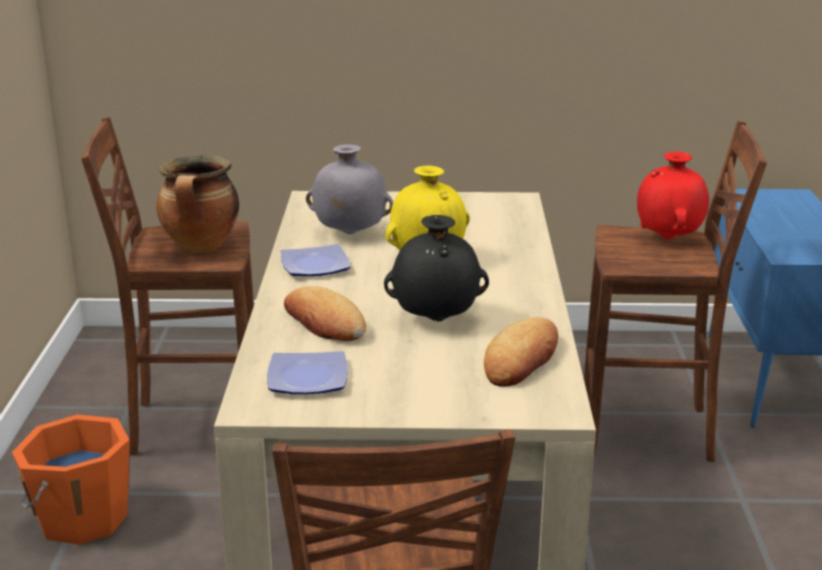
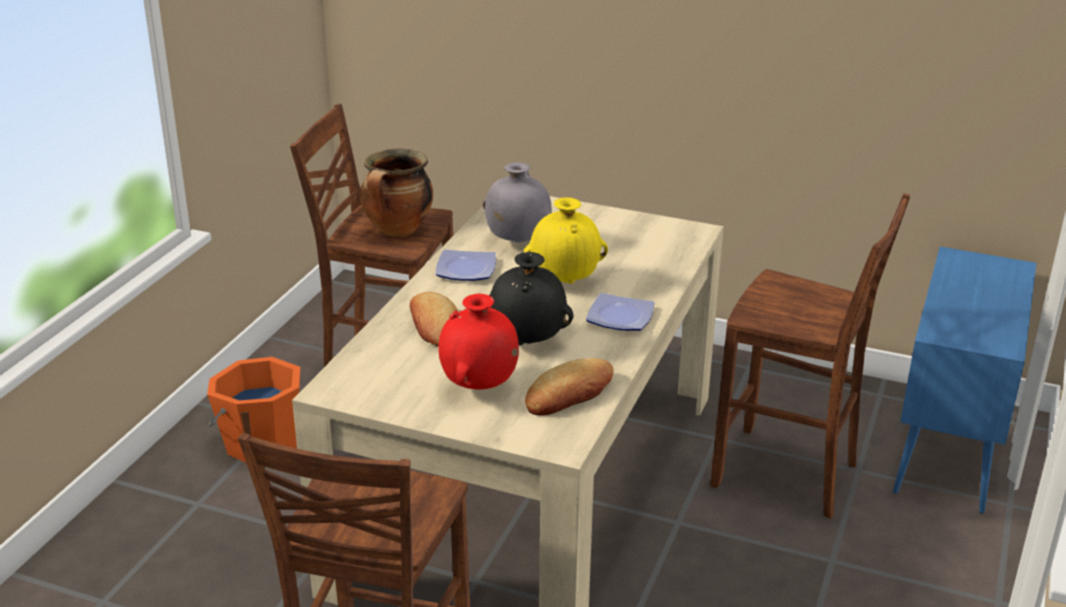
camera: 20 degrees right, 5 degrees up
(309, 379) = (388, 375): plate -> plate (621, 318)
(668, 238) = (822, 295): red vase -> red vase (479, 386)

